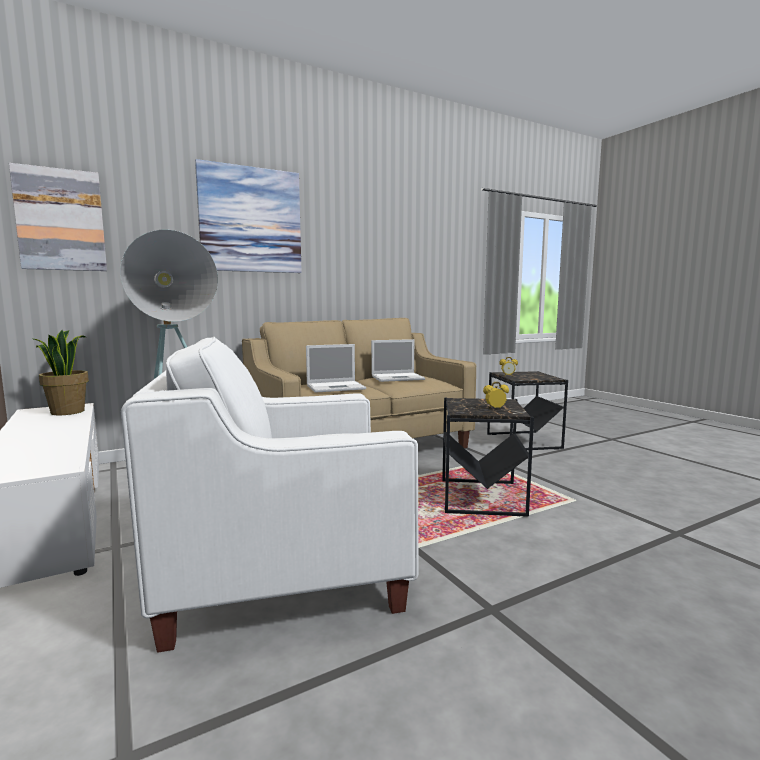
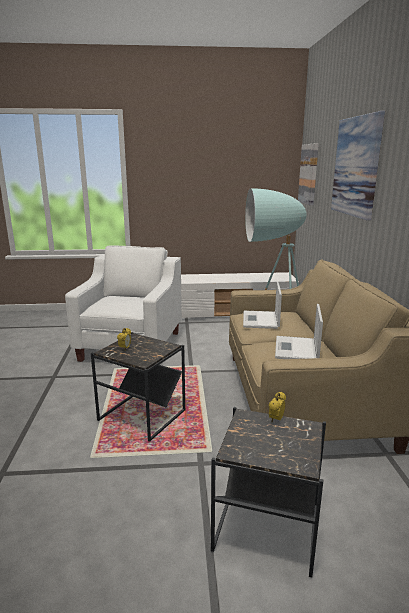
camera: 115 degrees right, 10 degrees up
(67, 412) = (275, 278): potted plant -> none

